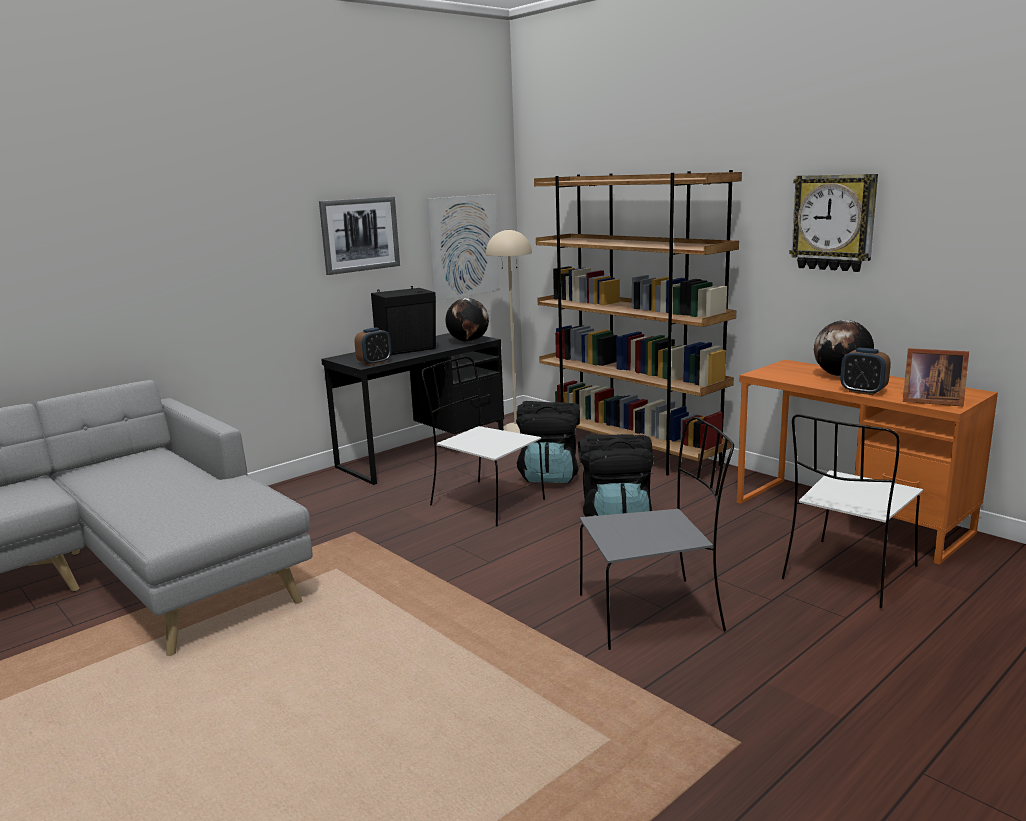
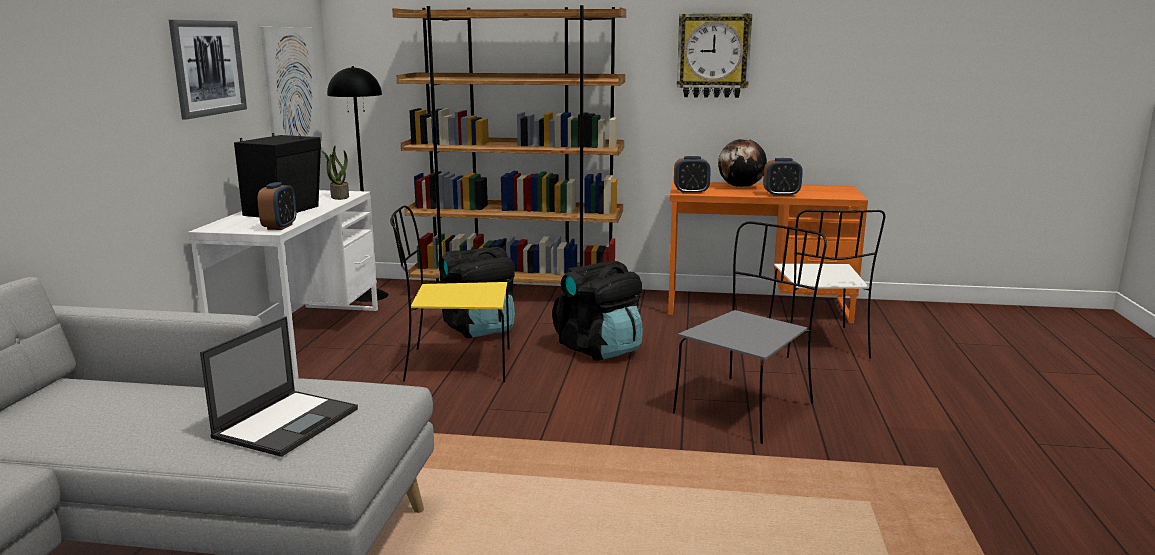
camera: 40 degrees left, 0 degrees up
(187, 507) = (287, 422): none -> laptop
(423, 454) = (303, 338): black desk -> white desk
(468, 341) = (339, 197): globe -> potted plant
(485, 502) = (455, 365): white chair -> yellow chair
(516, 429) = (370, 295): beige floor lamp -> black floor lamp
(767, 375) = (691, 192): none -> alarm clock
(929, 401) = (833, 195): picture frame -> none

